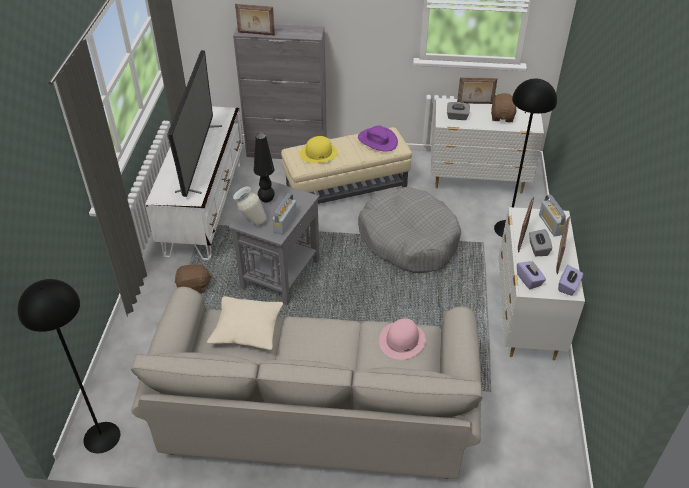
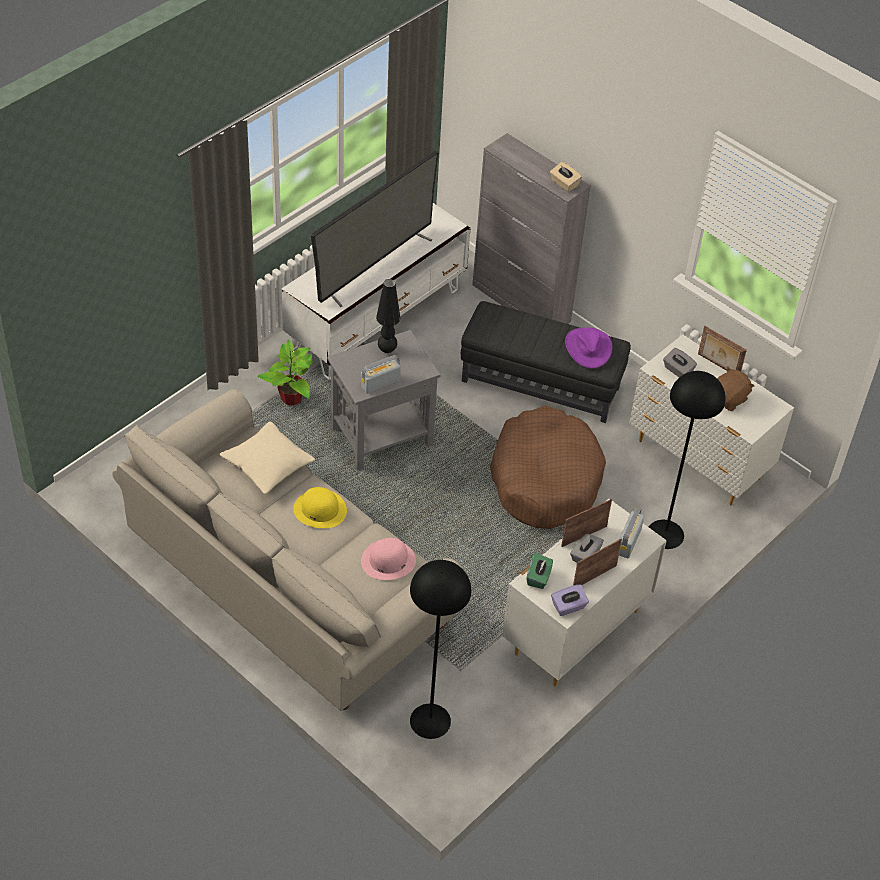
camera: 35 degrees right, 5 degrees up
(102, 437) = (102, 487): black floor lamp -> black floor lamp (430, 721)
(194, 287) = (291, 399): brown plush toy -> potted plant
(251, 221) = (352, 363): vase -> none
(256, 34) = (509, 158): picture frame -> none
(307, 32) = (564, 184): none -> beige tissue box
(319, 153) = (510, 327): yellow hat -> yellow hat (320, 509)
(346, 188) = (540, 384): beige ottoman -> black ottoman
(408, 239) = (545, 479): grey dog bed -> brown dog bed
(529, 280) = (538, 577): purple tissue box -> green tissue box

